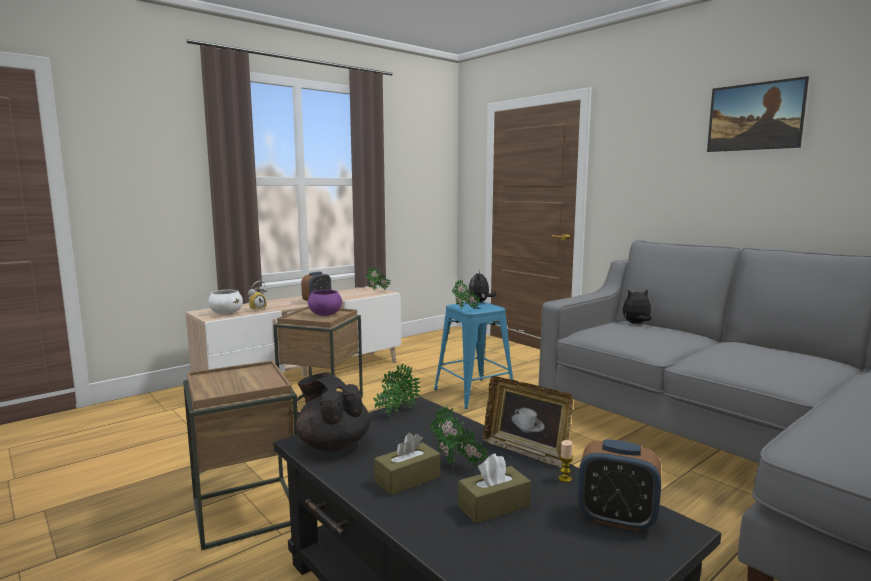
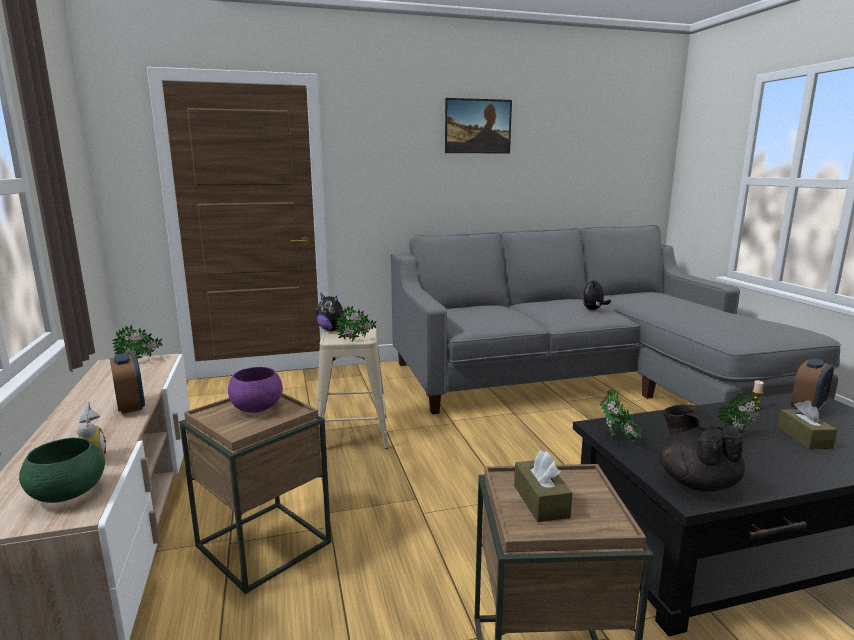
camera: 65 degrees left, 5 degrees up
(226, 314) = (67, 494): white bowl -> green bowl
(333, 444) = (696, 482): black teapot -> black teapot turned 90 degrees clockwise
(407, 479) = (768, 459): brown tissue box -> brown tissue box (540, 501)
(473, 393) = (352, 433): blue stool -> beige stool
(526, 451) = (708, 408): picture frame -> none
(636, 324) = (454, 309): plush toy -> plush toy (593, 309)

